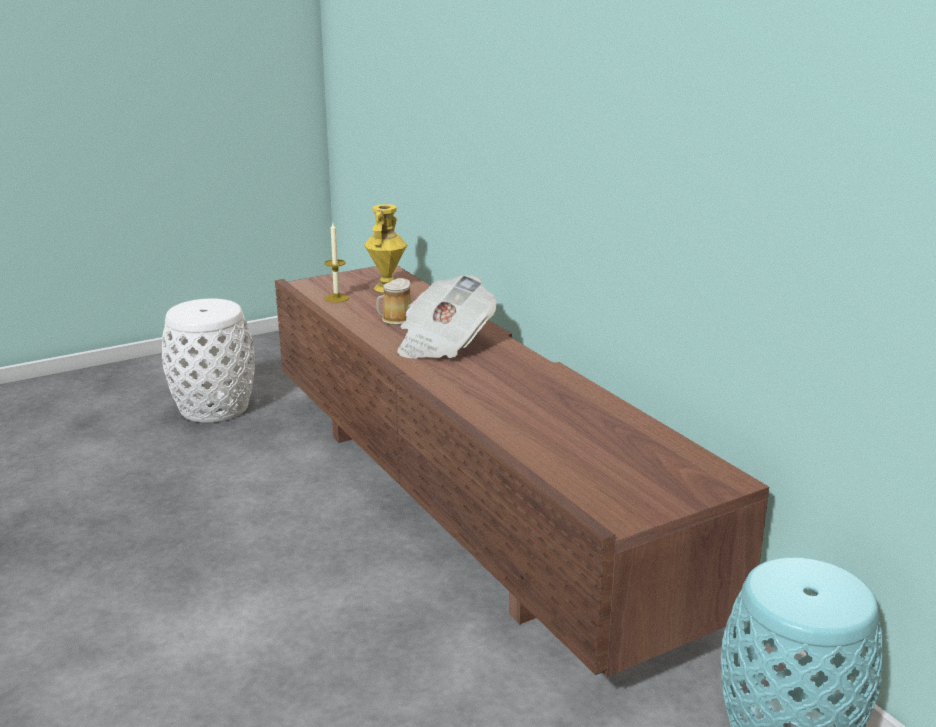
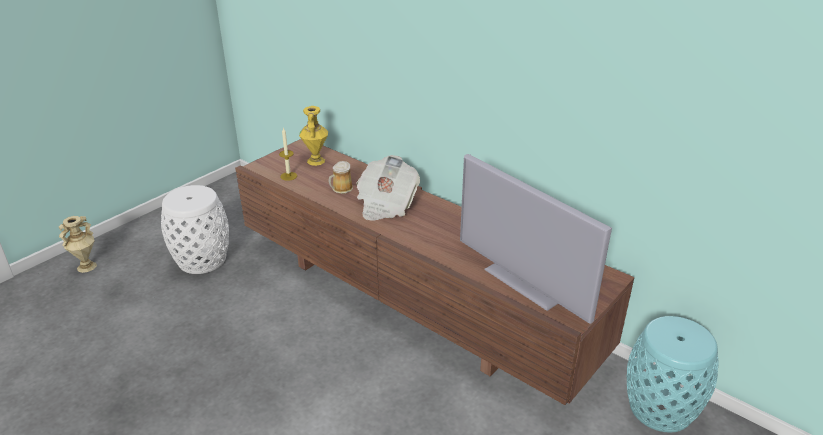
camera: 20 degrees left, 10 degrees up
(73, 392) = (87, 267): none -> beige vase
(575, 462) = (524, 283): none -> television

